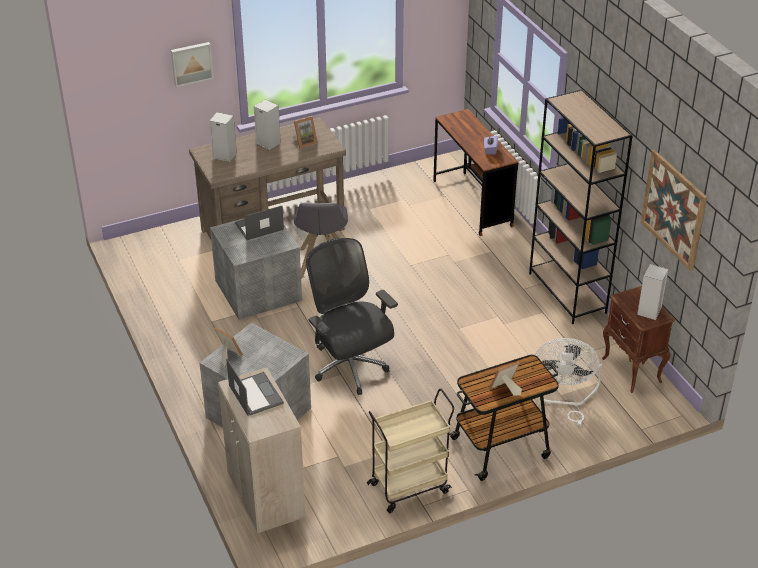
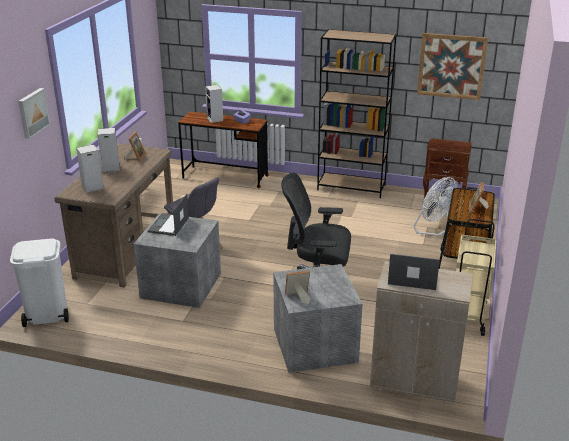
camera: 50 degrees left, 10 degrees down
(143, 250) = (46, 314): none -> white trash can
(649, 312) = (457, 145): speaker -> speaker (215, 119)

